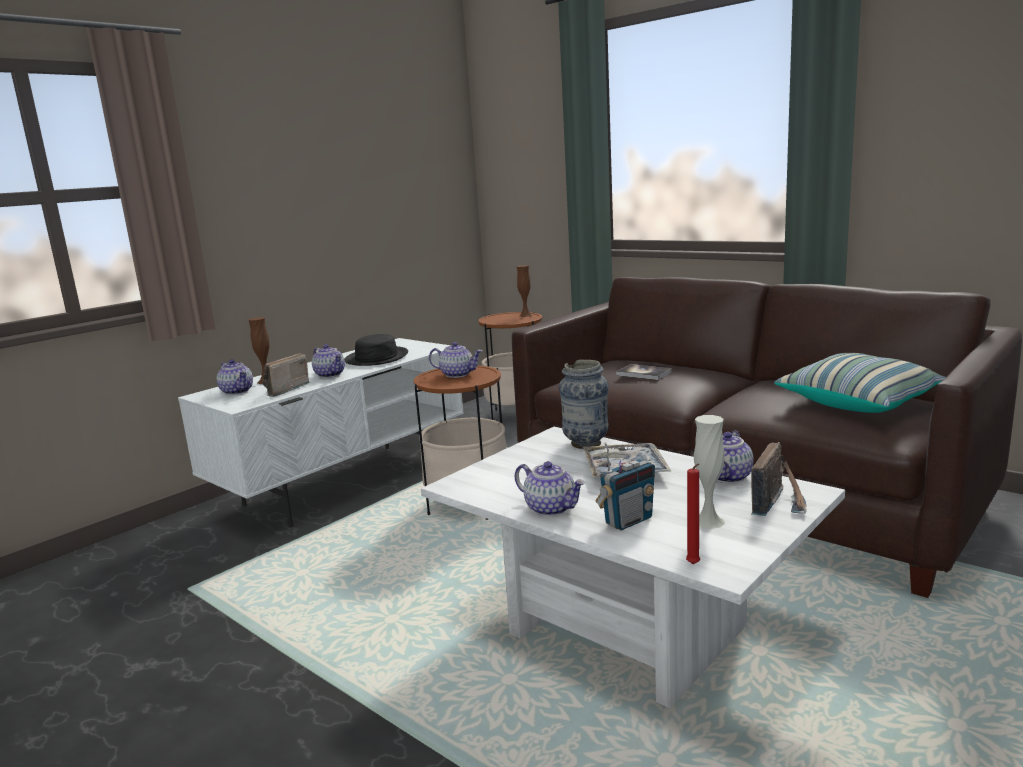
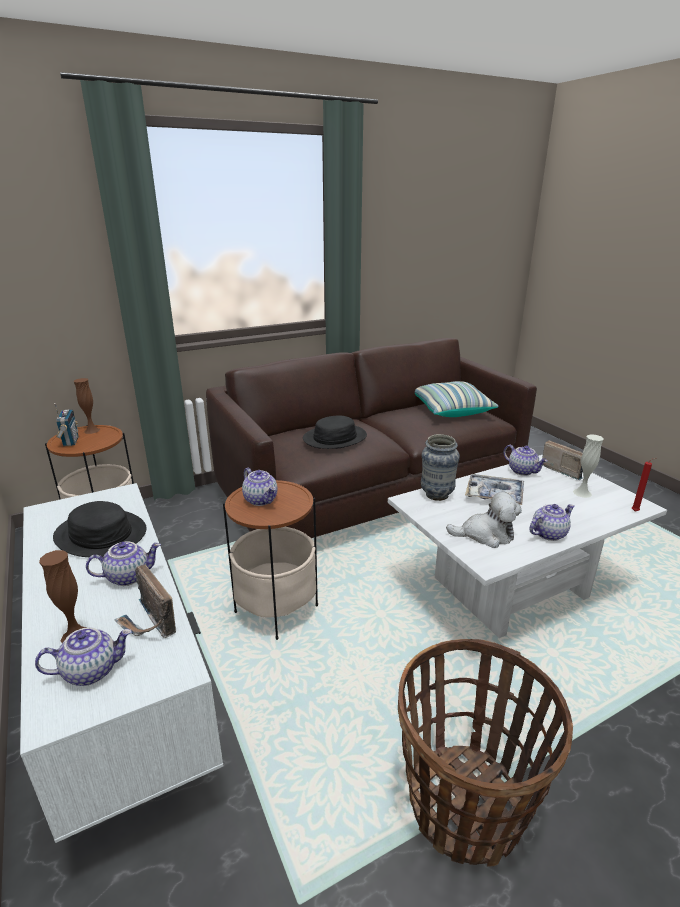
camera: 70 degrees left, 10 degrees up
(272, 645) = (466, 805): none -> basket
(457, 374) = (261, 500): teapot -> teapot turned 105 degrees clockwise
(514, 477) = (485, 535): none -> plush toy
(628, 521) = (575, 514): radio -> radio (70, 442)
(644, 373) = (335, 438): book -> black hat

